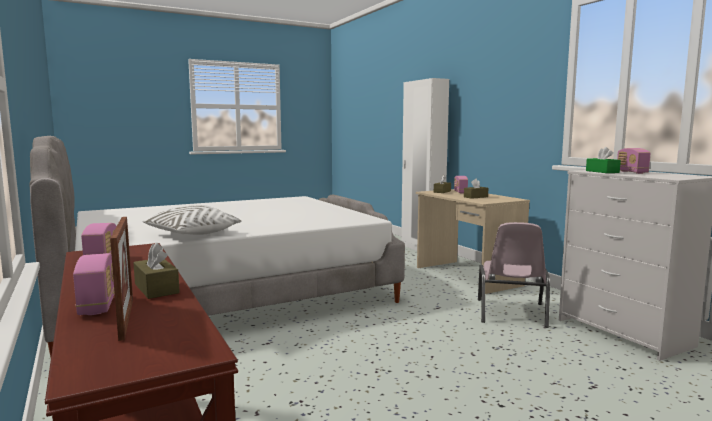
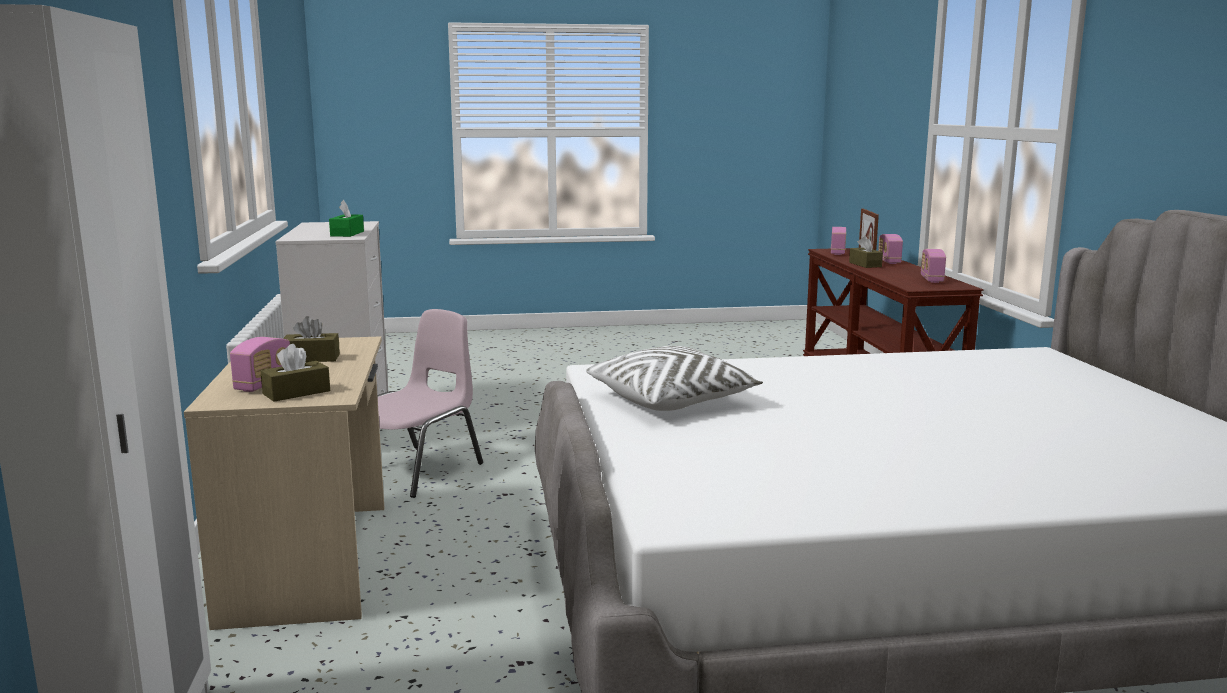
camera: 160 degrees left, 5 degrees up
(192, 234) = (921, 362): white pillow -> white pillow (672, 400)
(631, 172) = (323, 231): radio -> radio (837, 252)

